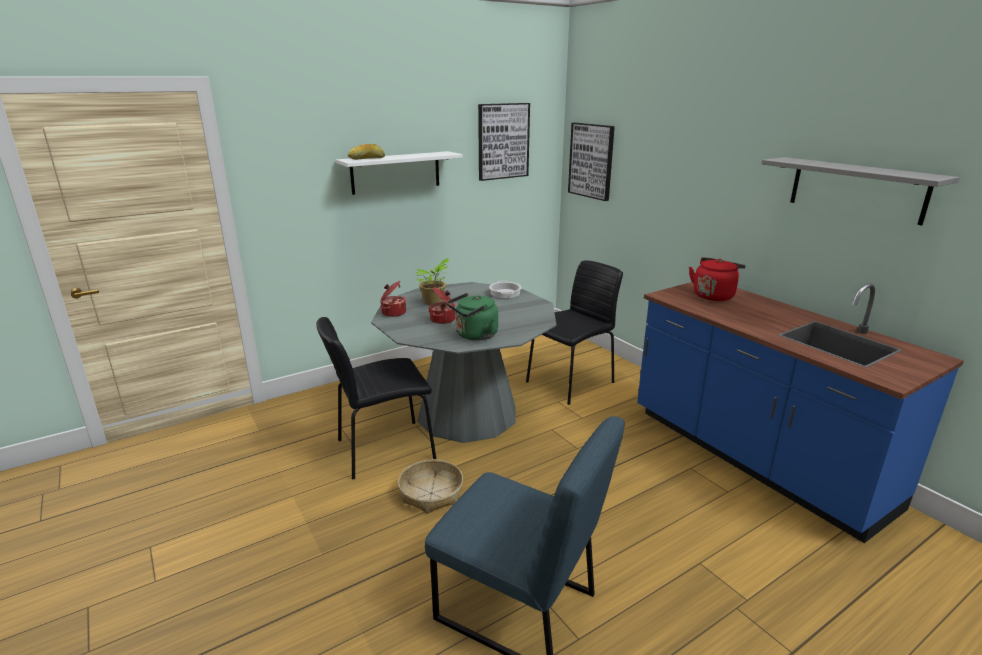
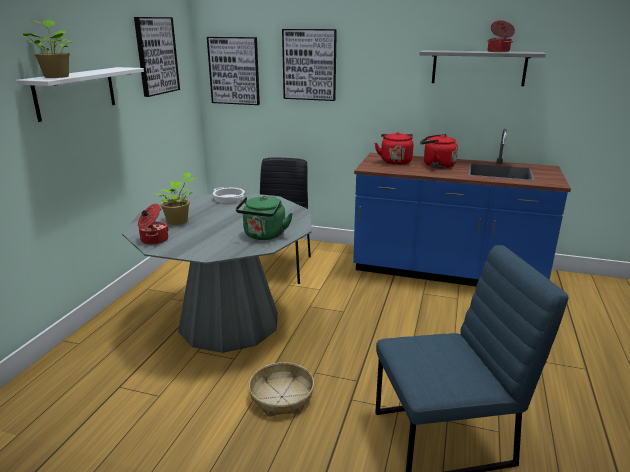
camera: 40 degrees left, 0 degrees up
(366, 159) = (56, 77): bread -> potted plant
(382, 450) = (190, 385): black chair -> none
(443, 320) = (214, 232): cooking pot -> cooking pot (499, 51)
(659, 162) = (309, 65): none -> picture
(758, 312) = (436, 165): none -> red kettle

